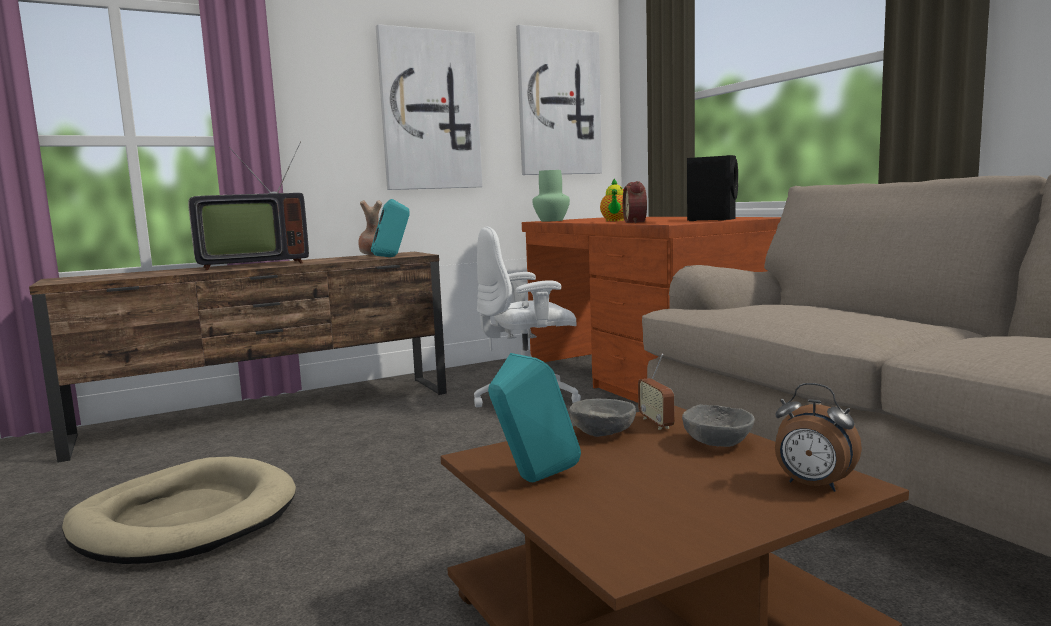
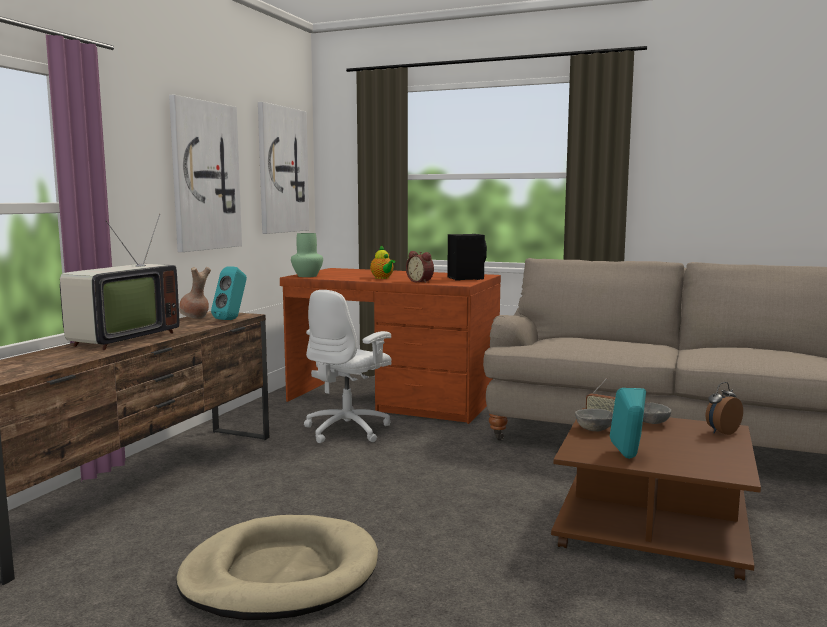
camera: 40 degrees left, 0 degrees up
(812, 486) = (721, 432): alarm clock -> alarm clock turned 150 degrees clockwise

